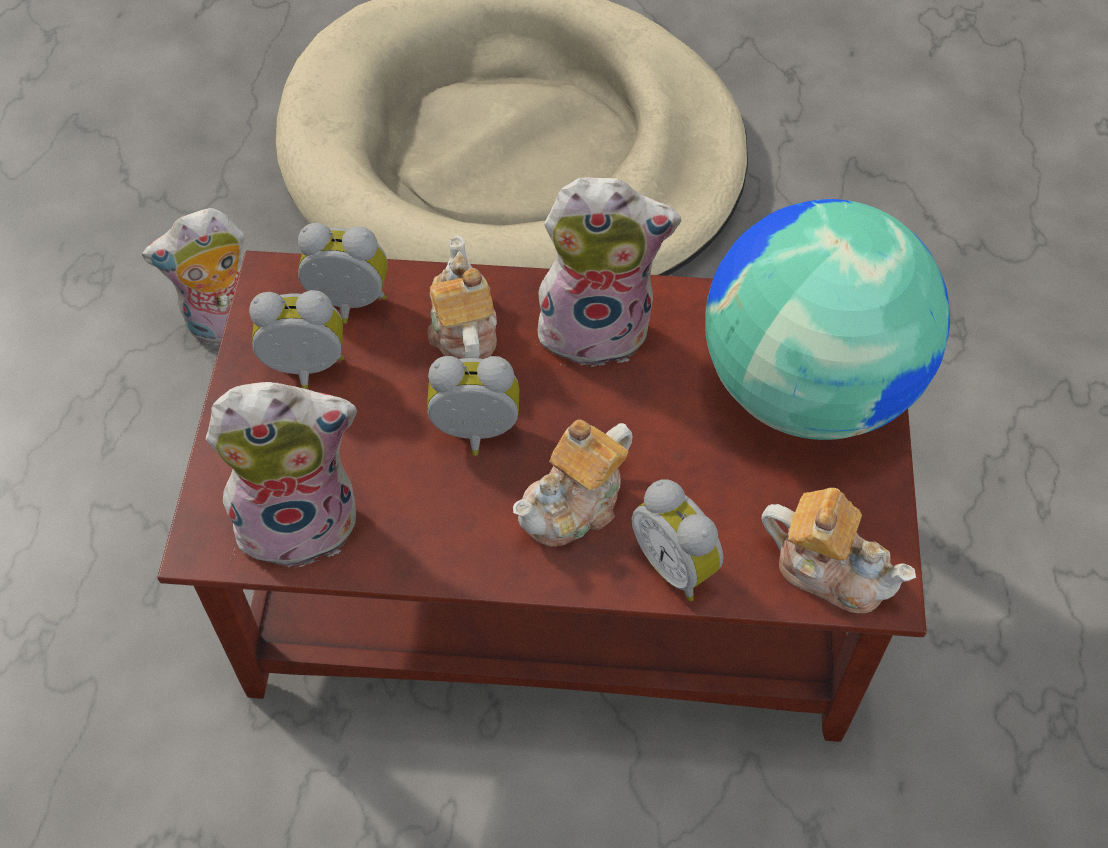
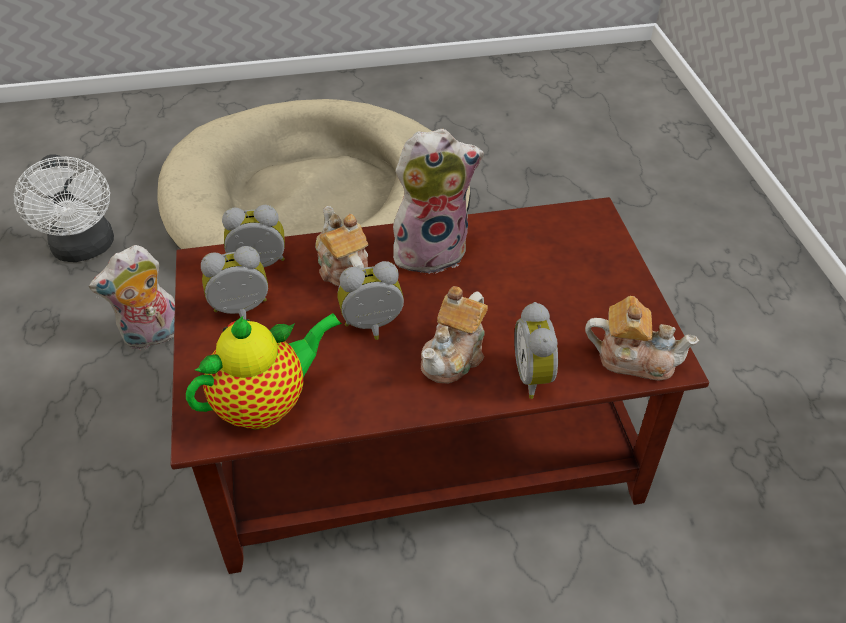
camera: 15 degrees left, 10 degrees down
(169, 170) = (85, 249): none -> white fan
(301, 518) = (267, 403): plush toy -> teapot
(677, 564) = (535, 376): alarm clock -> alarm clock turned 45 degrees clockwise
(805, 386) = (576, 259): globe -> none

